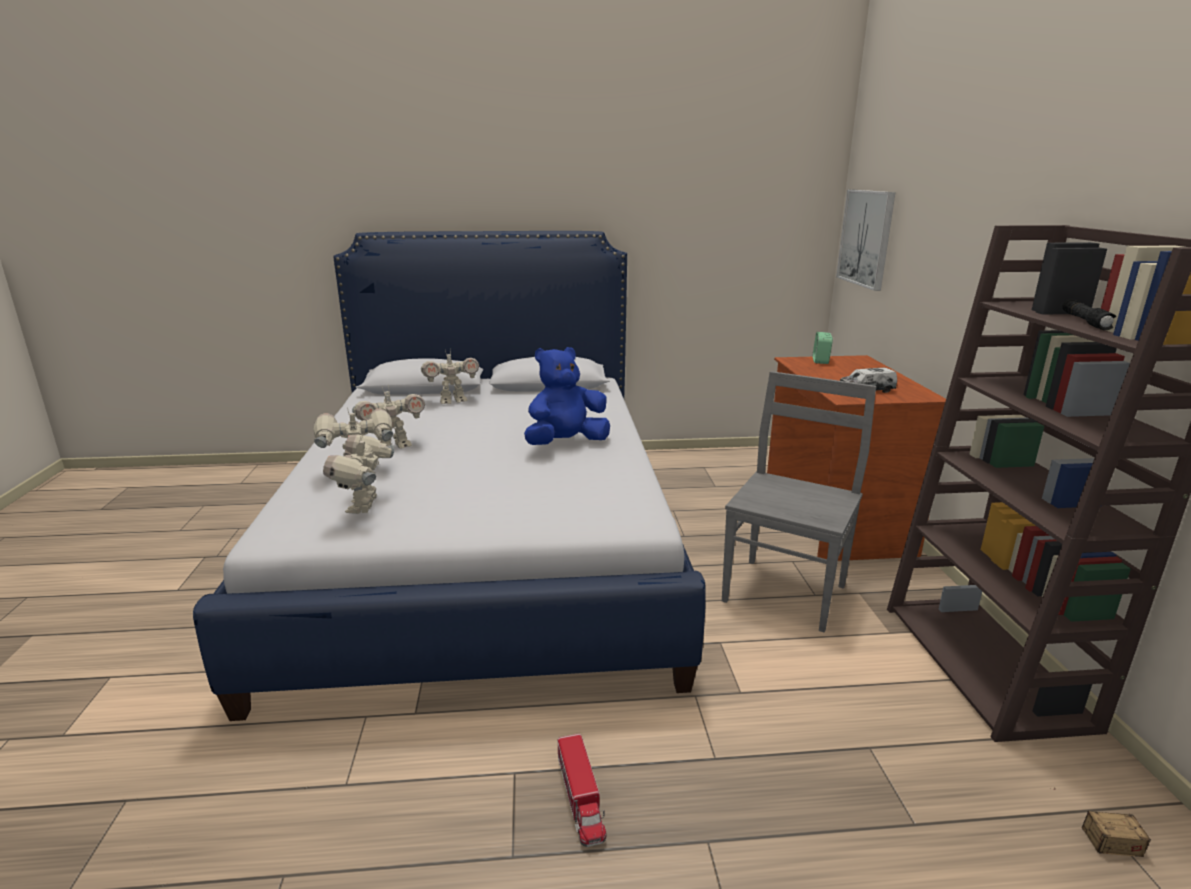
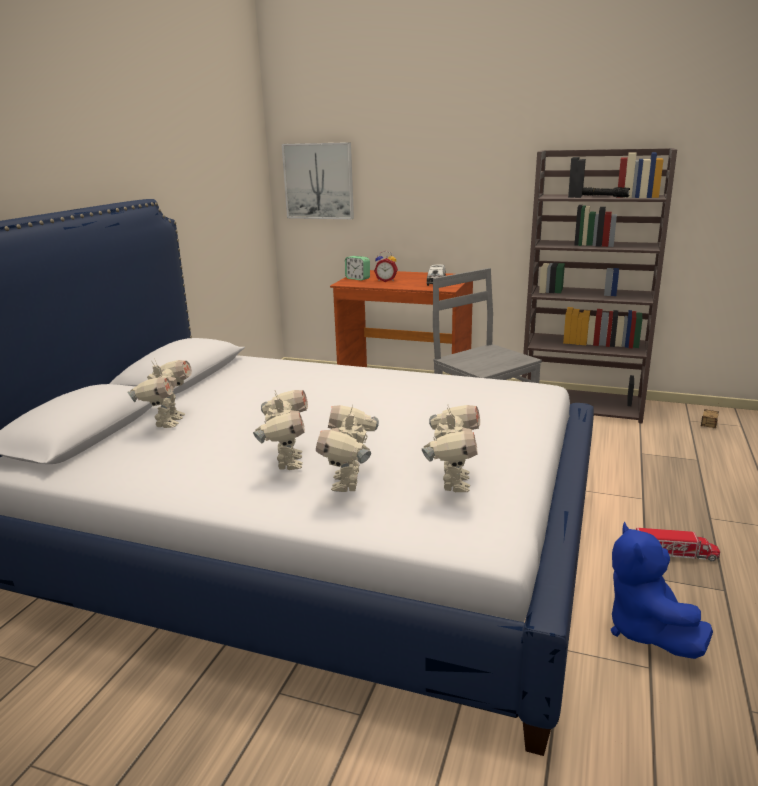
camera: 65 degrees left, 0 degrees up
(365, 506) = (452, 483): toy robot -> toy robot turned 105 degrees counterclockwise
(566, 443) = (363, 389): blue plush toy -> blue plush toy (645, 630)
(833, 371) = (386, 280): none -> alarm clock

